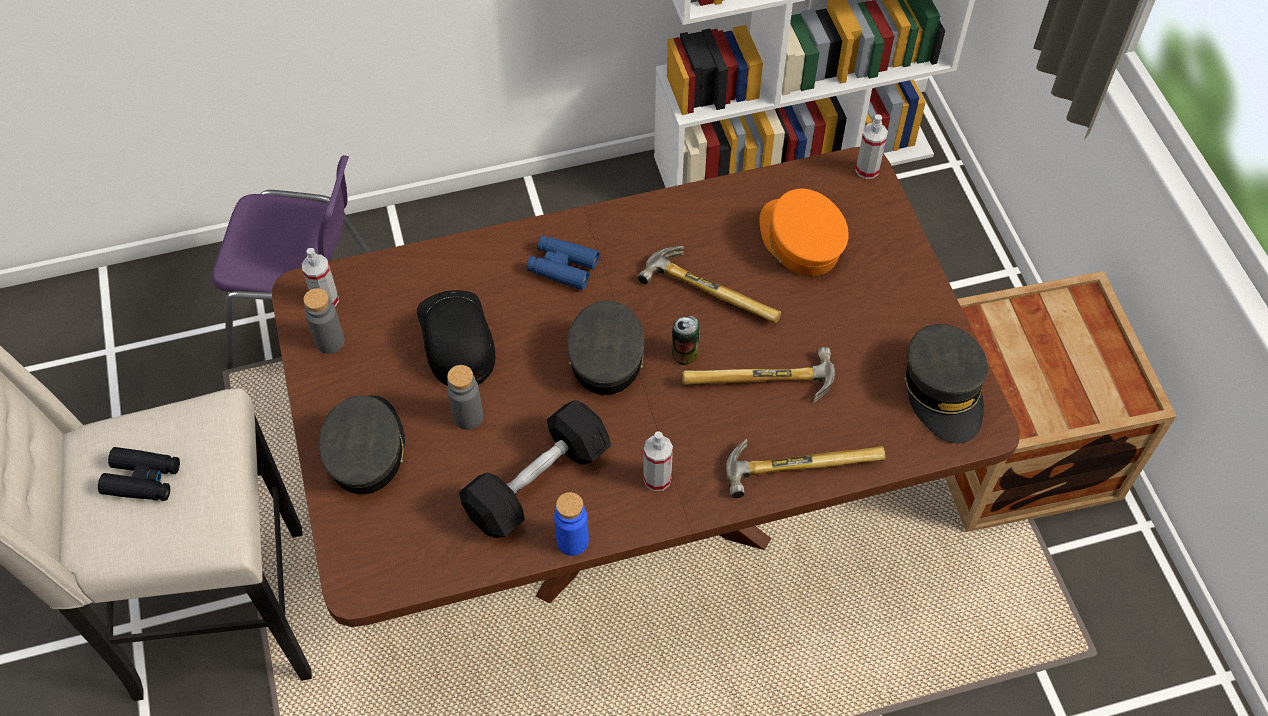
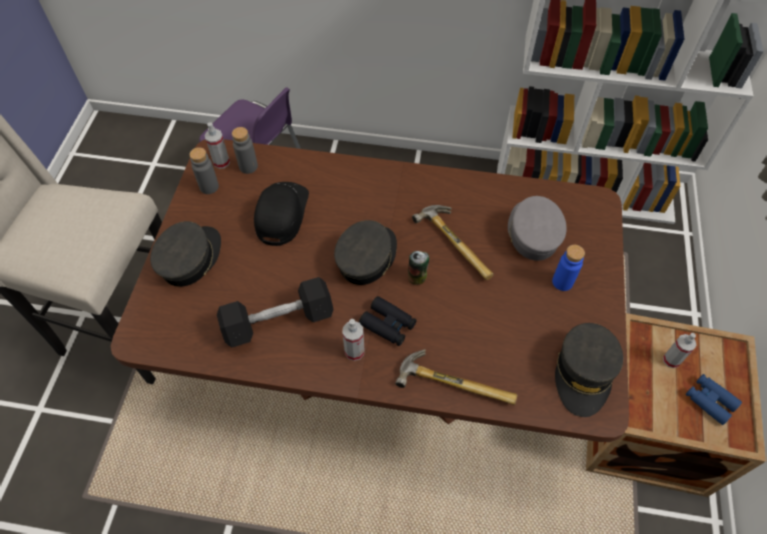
camera: 25 degrees right, 0 degrees up
(143, 479) = (61, 226): black binoculars -> black binoculars (388, 324)
(468, 416) = (261, 263): grey bottle -> grey bottle (248, 166)
(562, 267) = (370, 194): blue binoculars -> blue binoculars (710, 401)
(572, 541) = (278, 369): blue bottle -> blue bottle (562, 282)
(760, 386) = (455, 318): hammer -> none
(800, 241) = (532, 233): orange cap -> grey cap
(867, 169) = (603, 204): spray bottle -> spray bottle (671, 360)

